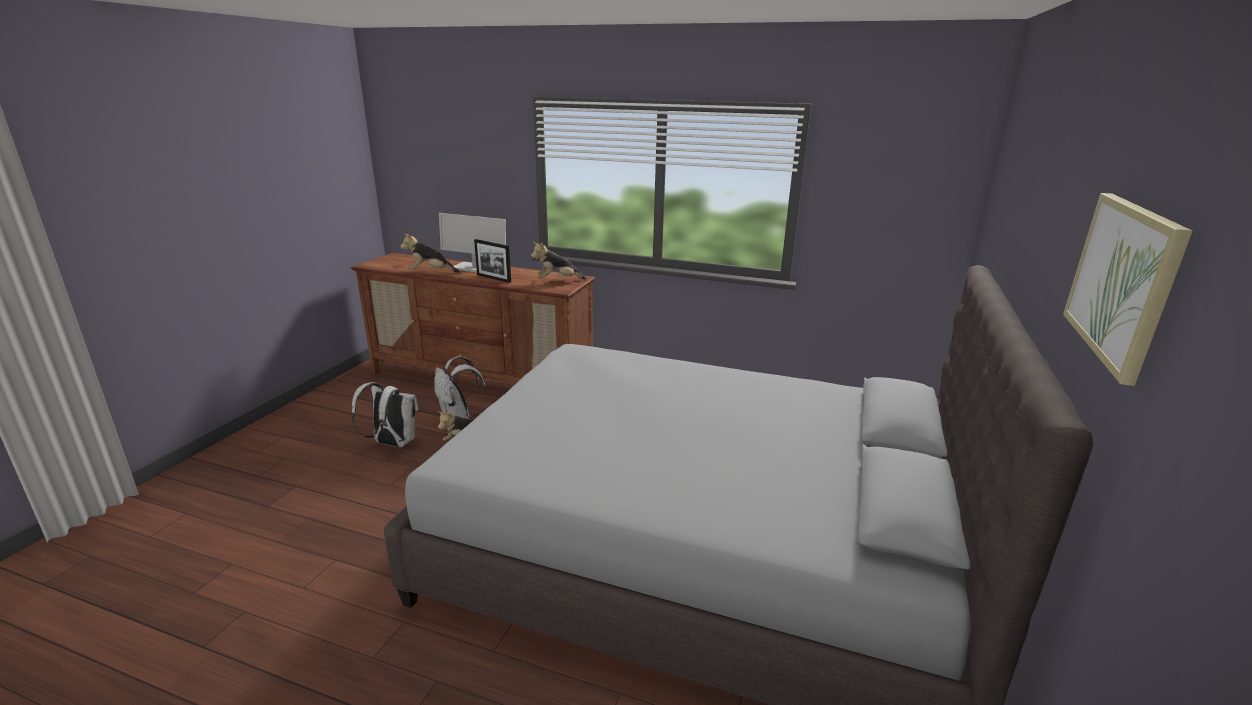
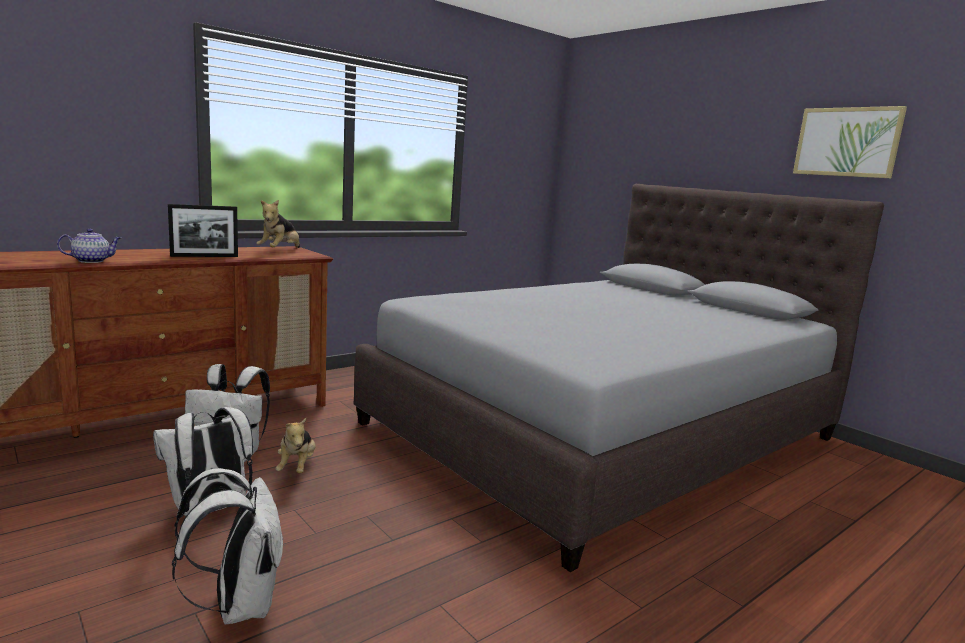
camera: 60 degrees left, 10 degrees down
(307, 494) = (239, 605): none -> white backpack
(430, 272) = (92, 261): plush toy -> teapot
(476, 268) = (143, 253): monitor -> none

